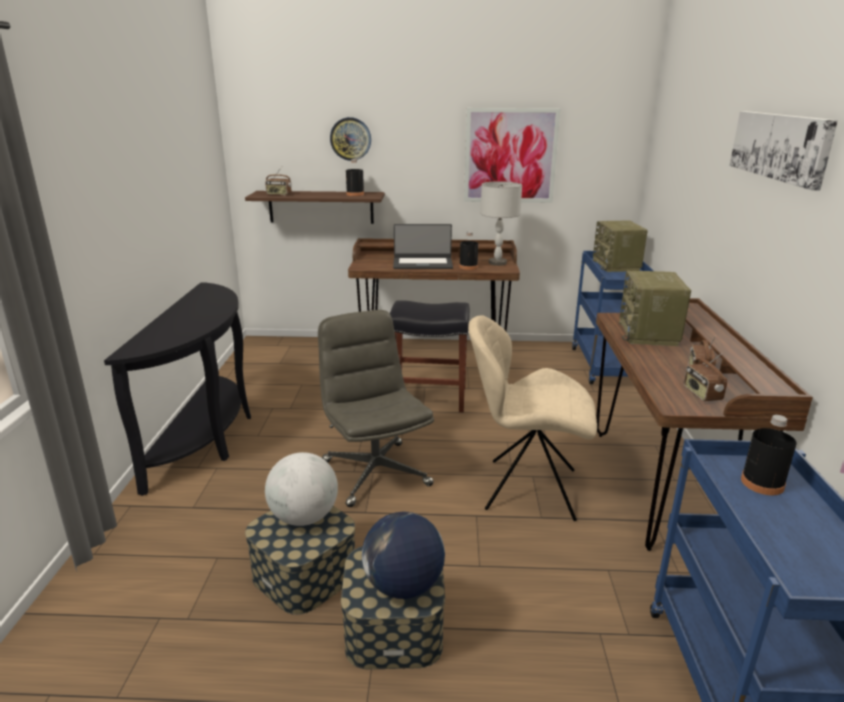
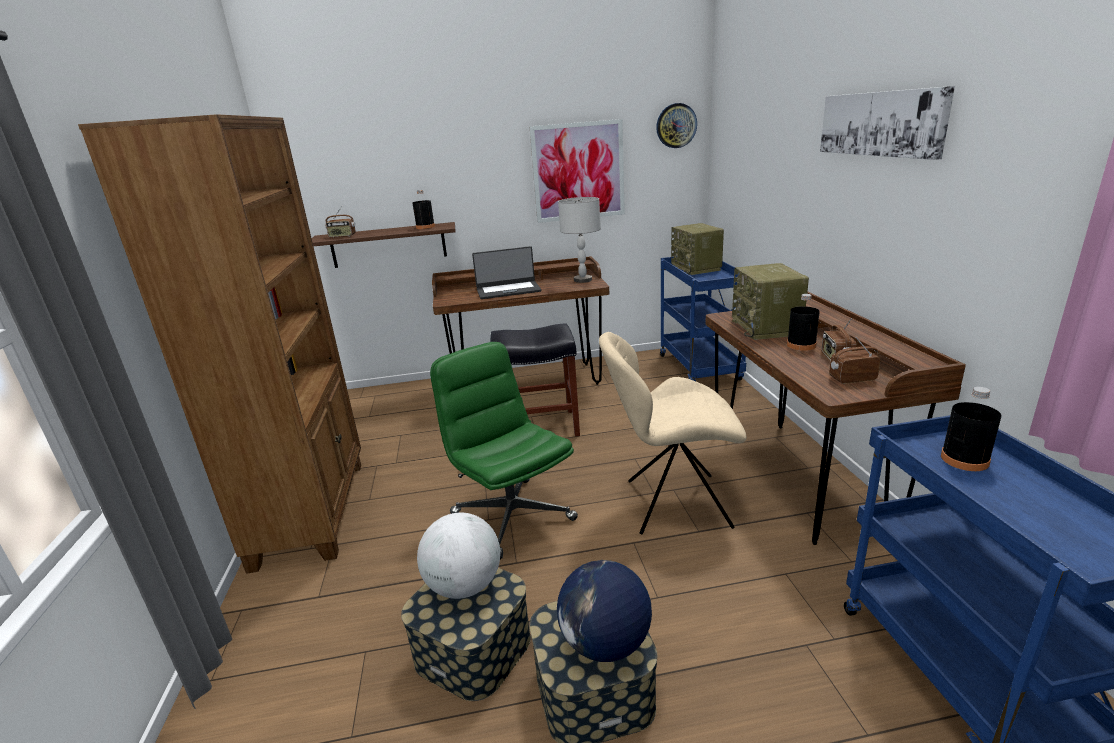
camera: 10 degrees left, 0 degrees up
(208, 437) = (313, 511): black console table -> brown bookcase
(350, 139) = (412, 169): wall clock -> wall clock (676, 125)
(375, 472) = (511, 516): grey office chair -> green office chair
(468, 267) = (556, 287): black bottle -> black bottle (801, 345)
(701, 394) = (852, 378): radio -> radio turned 105 degrees clockwise

